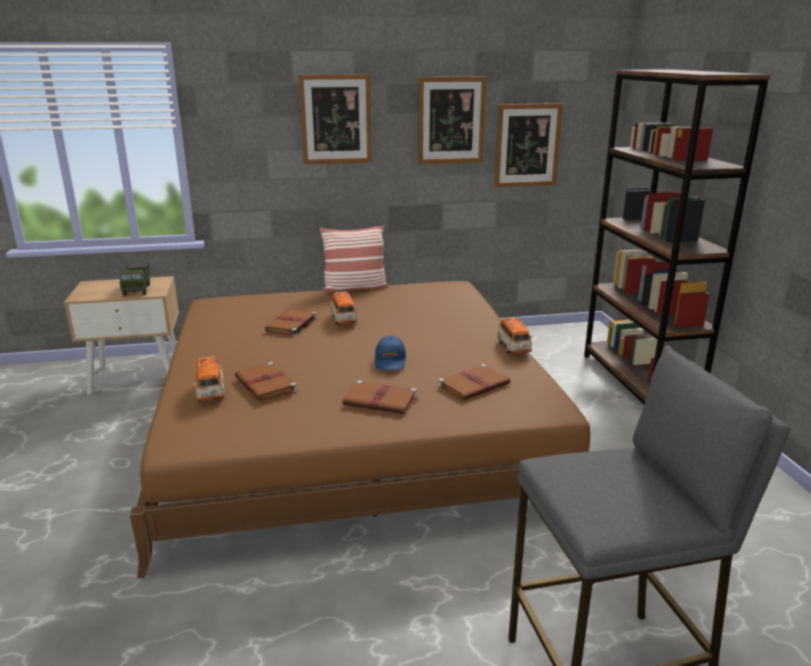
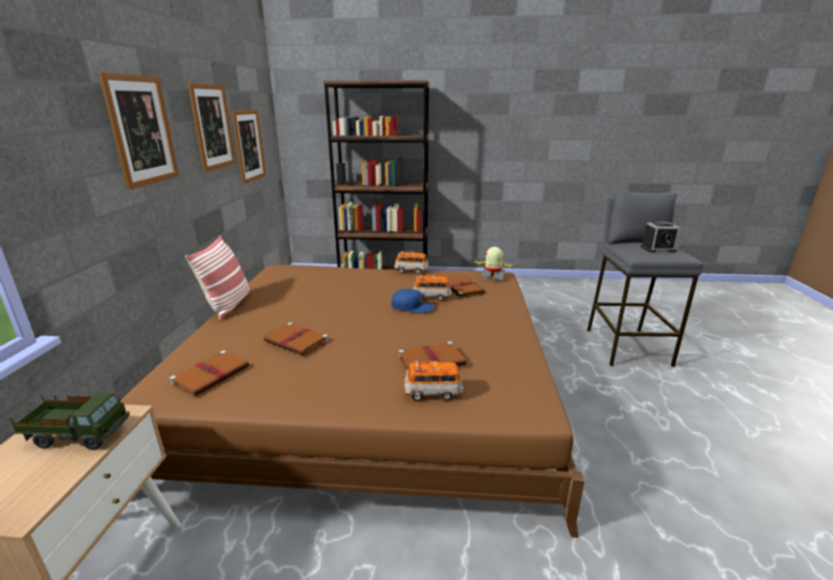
camera: 75 degrees left, 0 degrees up
(344, 319) = (309, 316): toy car -> toy car (431, 297)
(381, 400) = (476, 317): brown book -> brown book (212, 374)
(539, 403) = (493, 277): none -> toy robot
(619, 491) = (658, 249): none -> alarm clock

